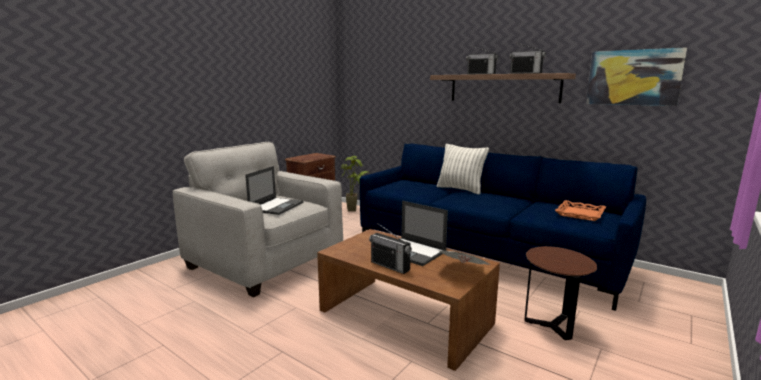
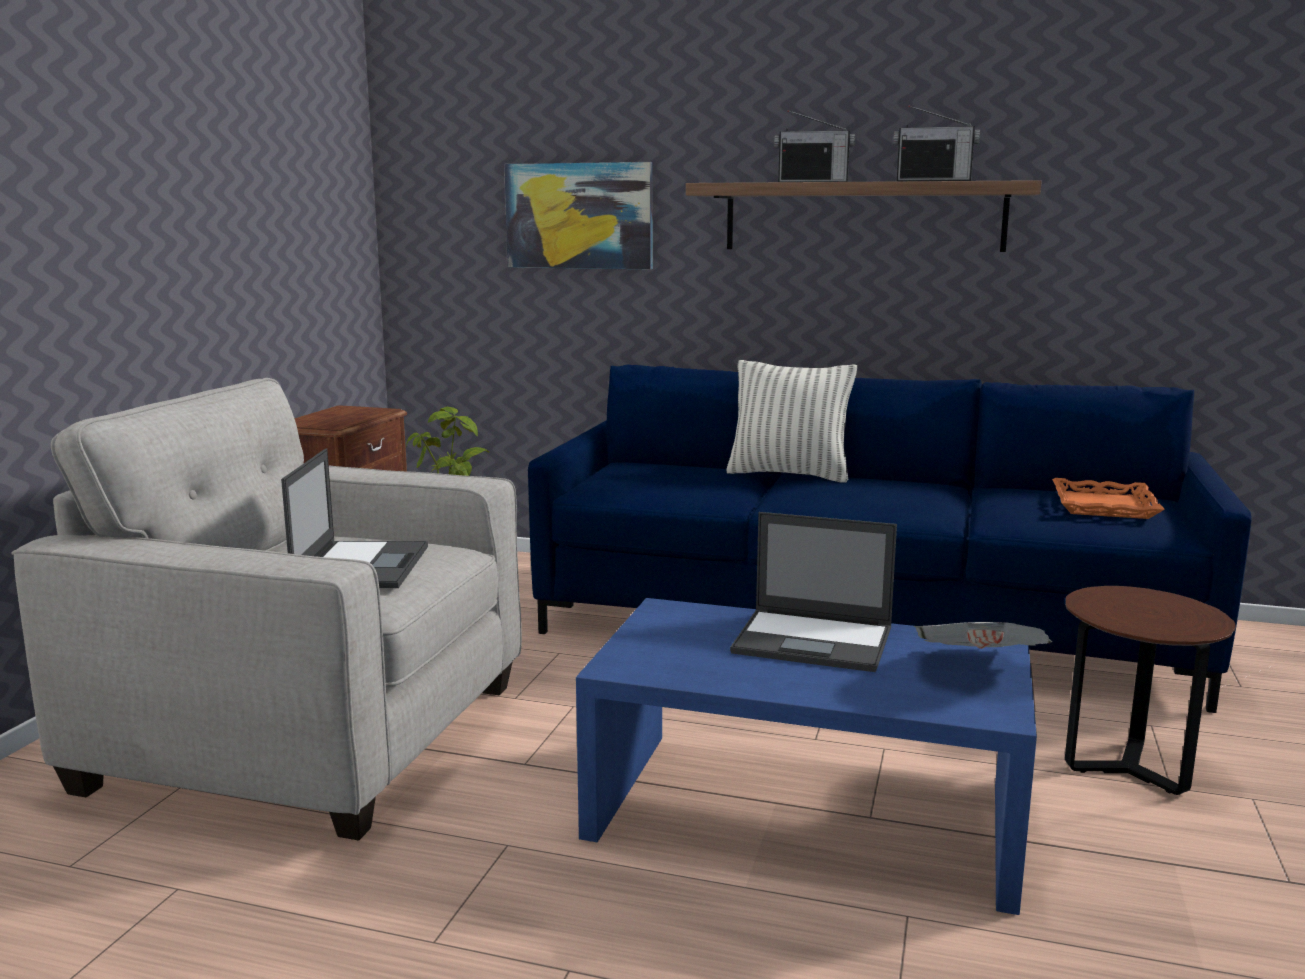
camera: 20 degrees left, 0 degrees up
(390, 266) = (801, 684): radio -> none
(405, 316) = (806, 811): brown coffee table -> blue coffee table
(633, 77) = (1164, 192): picture -> picture (579, 216)

